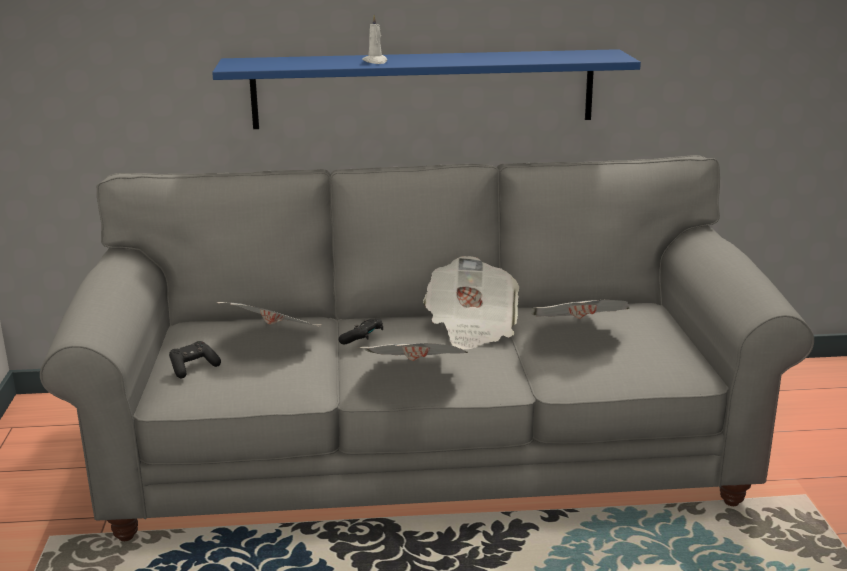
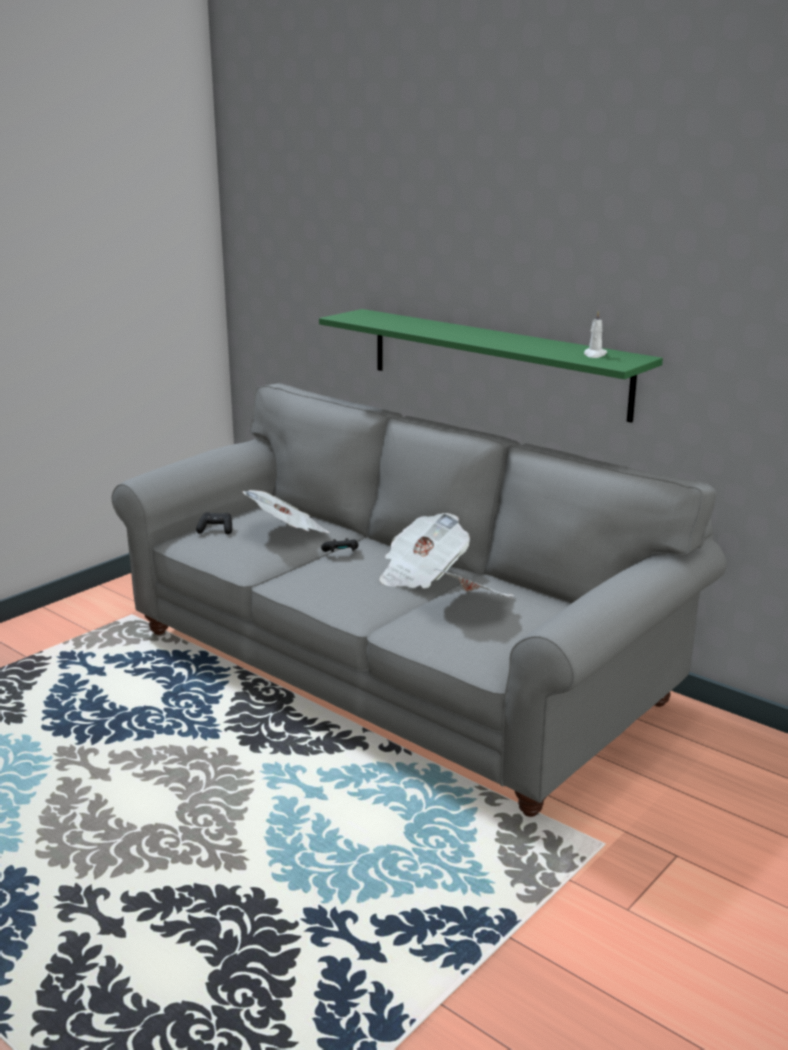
camera: 45 degrees right, 0 degrees up
(375, 62) = (435, 330): white candle -> white candle (594, 355)
(414, 377) = (318, 587): newspaper -> none
(423, 89) = (495, 362): blue shelf -> green shelf

